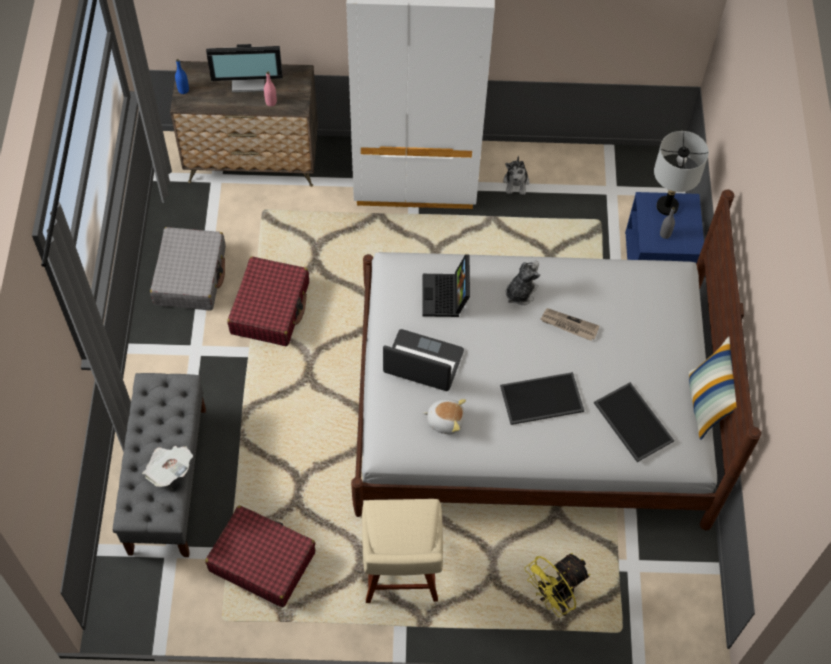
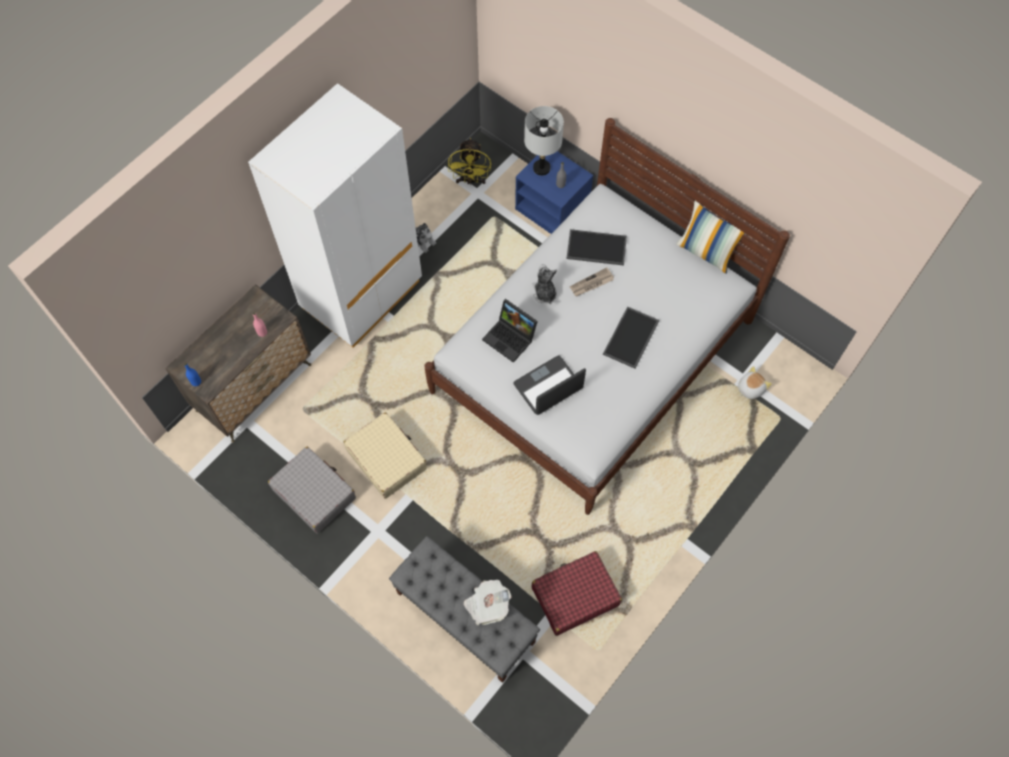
camera: 50 degrees left, 5 degrees up
(249, 80) = (229, 333): monitor -> none
(270, 308) = (386, 459): red suitcase -> beige suitcase
(401, 574) = (649, 516): beige chair -> none
(445, 420) = (601, 404): plush toy -> plush toy (750, 388)
(554, 597) = (731, 438): yellow fan -> yellow fan (470, 180)
(631, 422) = (686, 300): tray -> tray (595, 248)

